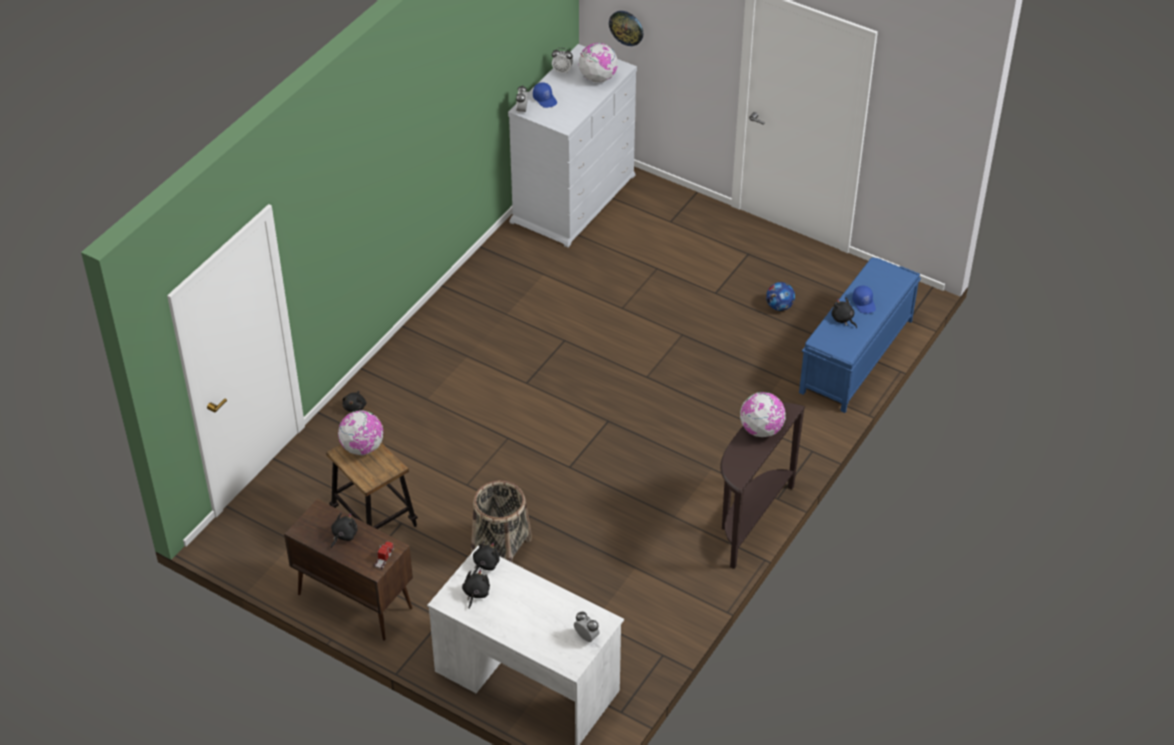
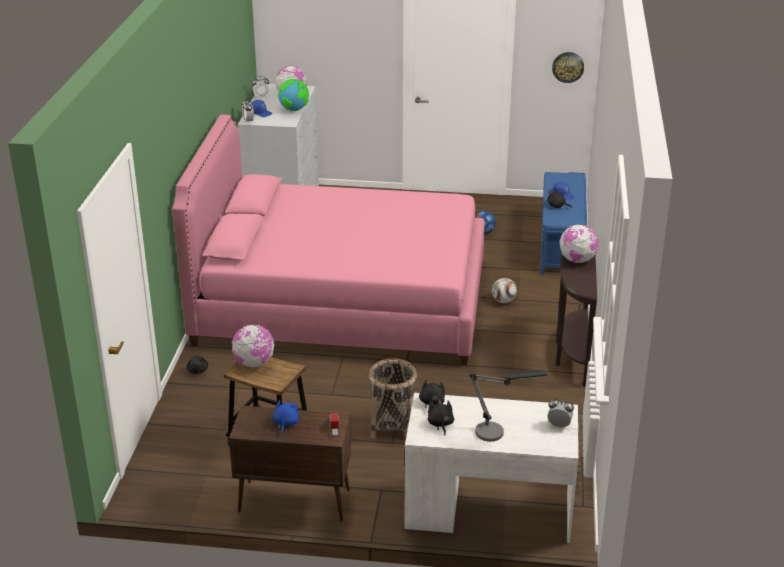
camera: 25 degrees left, 15 degrees down
(343, 535) = (285, 423): black plush toy -> blue plush toy
(522, 623) = (498, 432): none -> table lamp
(553, 363) = (342, 303): none -> pink bed
(585, 104) = (294, 110): none -> globe
(626, 27) = (300, 58): wall clock -> wall clock (568, 67)
(729, 419) = (503, 301): none -> football

